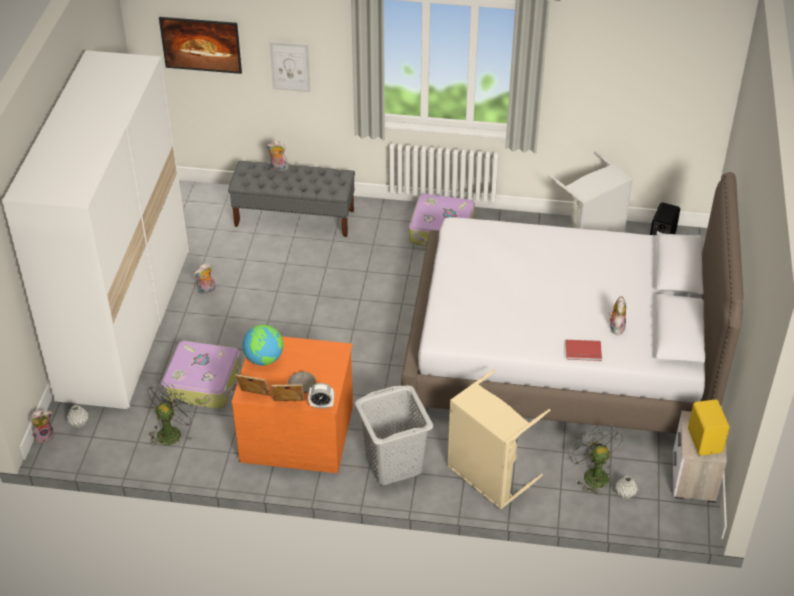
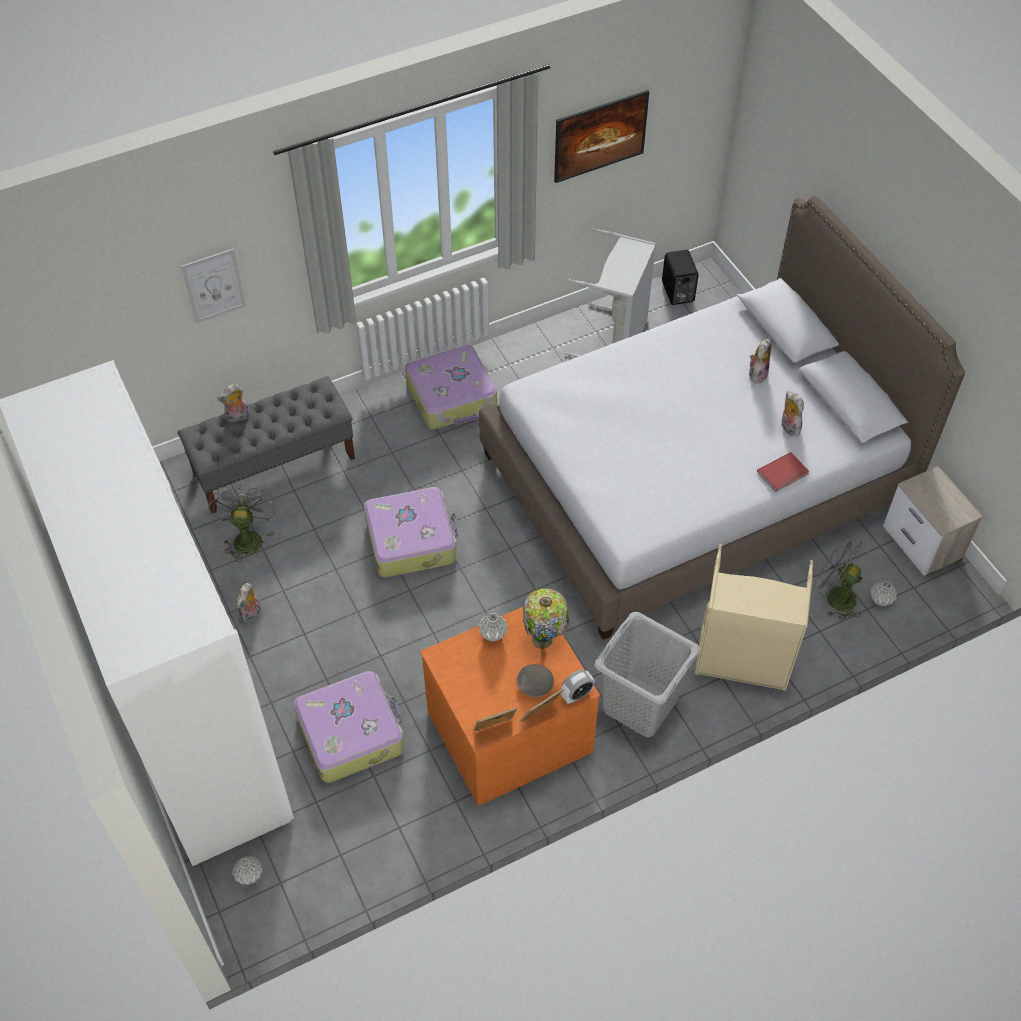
camera: 35 degrees left, 10 degrees up
(44, 436) = (221, 919): plush toy -> plush toy (757, 373)
(171, 431) = (369, 816): grey fan -> grey fan (247, 537)
(202, 57) = (91, 324): picture -> picture (599, 151)
(264, 359) = (463, 676): globe -> none
(303, 347) = (492, 634): none -> grey vase
(331, 366) = (544, 640): none -> table lamp
(339, 298) = (411, 539): none -> suitcase
(705, 440) = (946, 504): yellow speaker -> none

